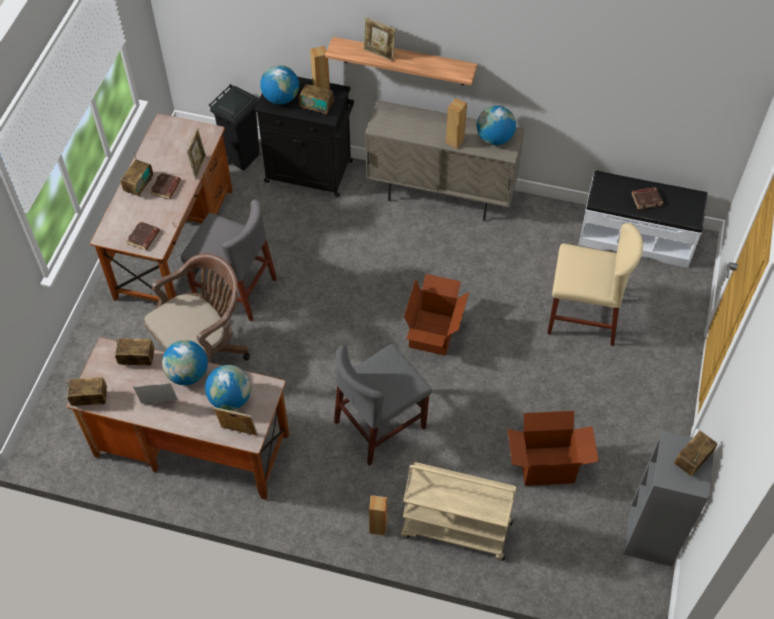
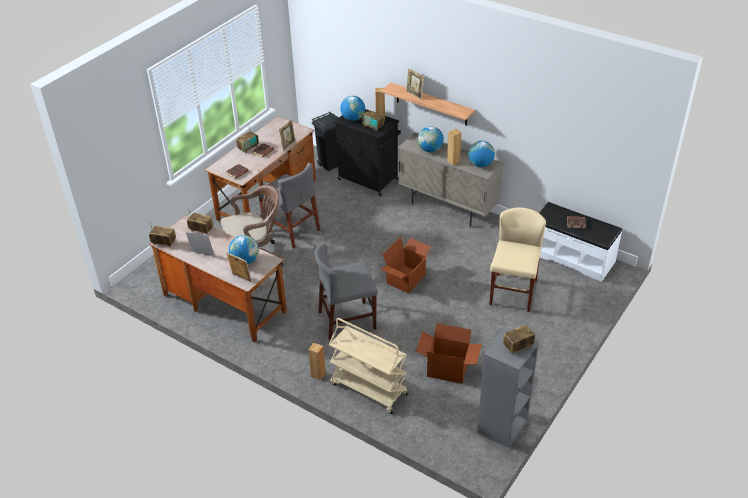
camera: 20 degrees right, 15 degrees down
(188, 374) = (226, 243): globe -> globe (430, 150)
(583, 316) = (513, 292): beige chair -> beige chair turned 105 degrees counterclockwise

